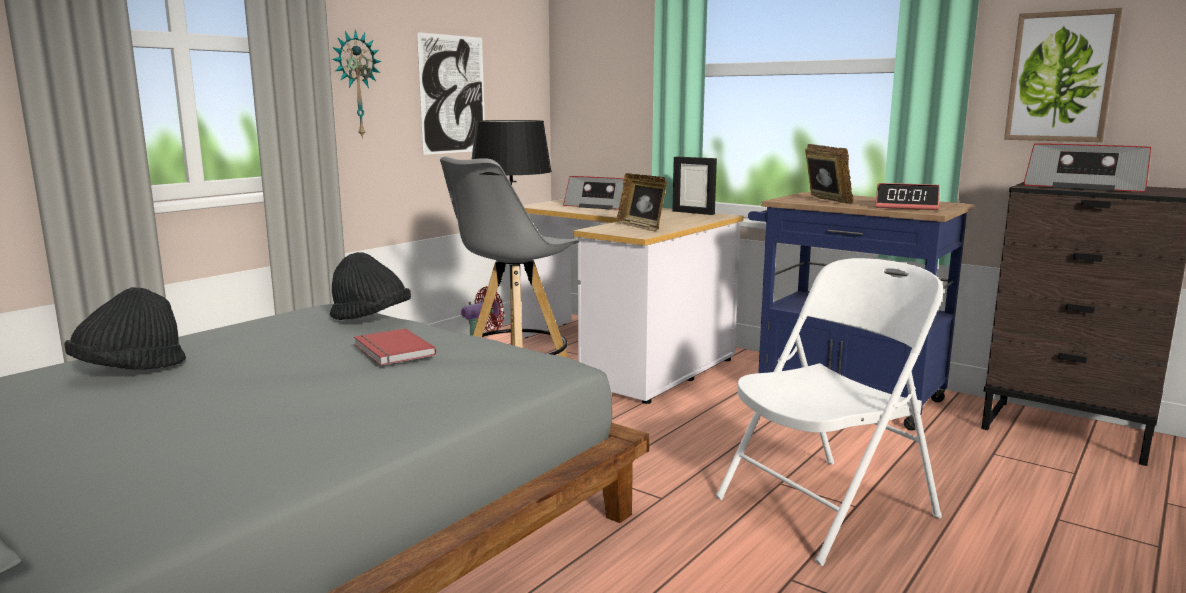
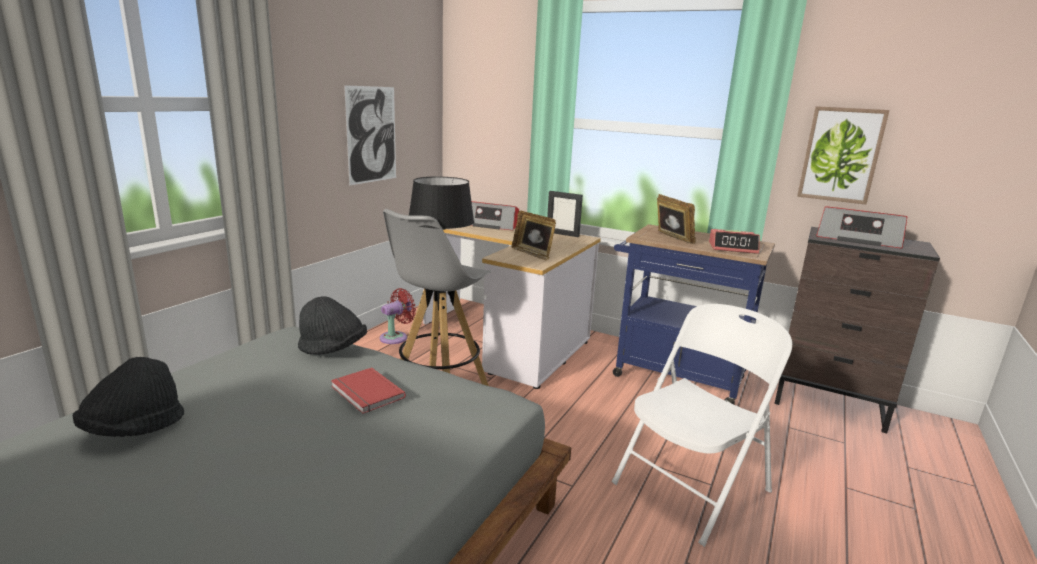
camera: 10 degrees left, 5 degrees up
(355, 84) = (296, 132): wall clock -> none

